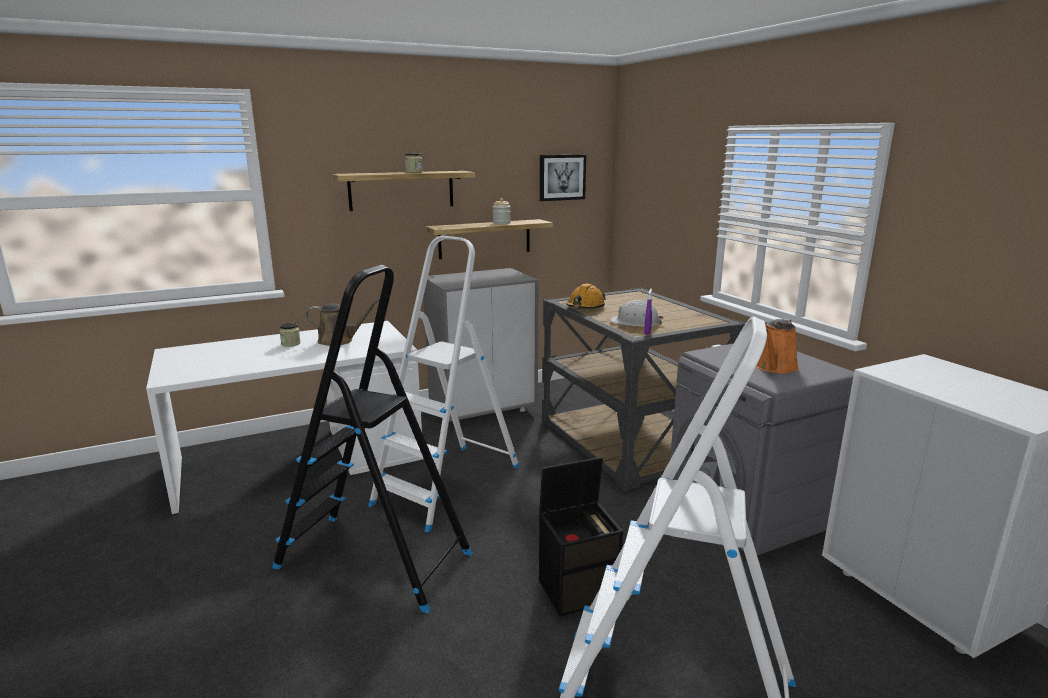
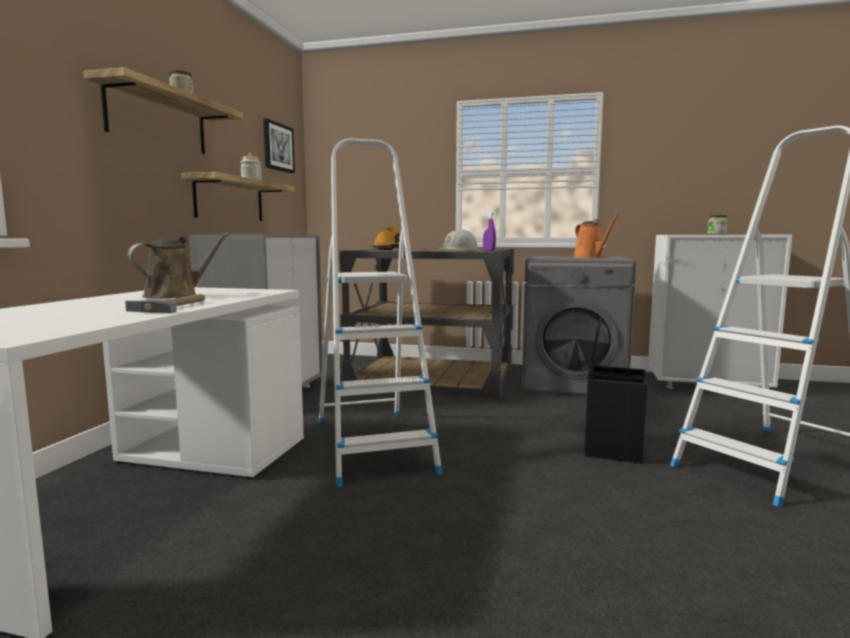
camera: 50 degrees left, 10 degrees down
(290, 360) = (174, 306): none -> hammer
(291, 343) = (110, 303): jar -> jar (716, 234)
(372, 560) = (451, 512): black step ladder -> none

